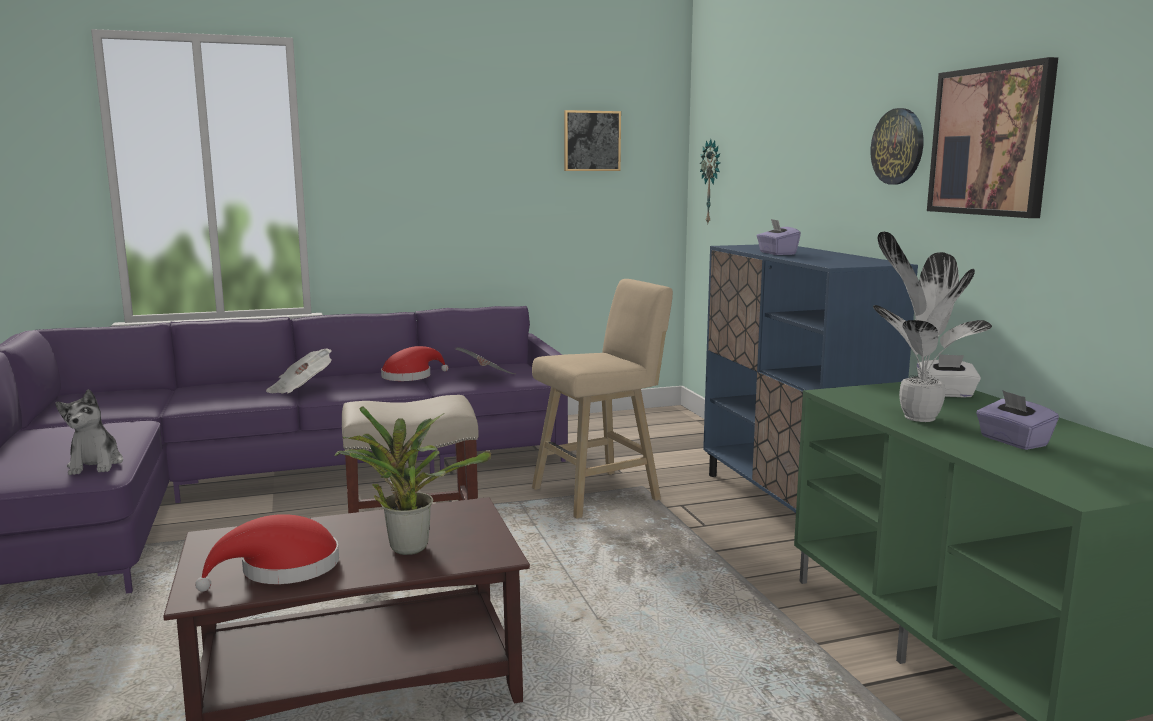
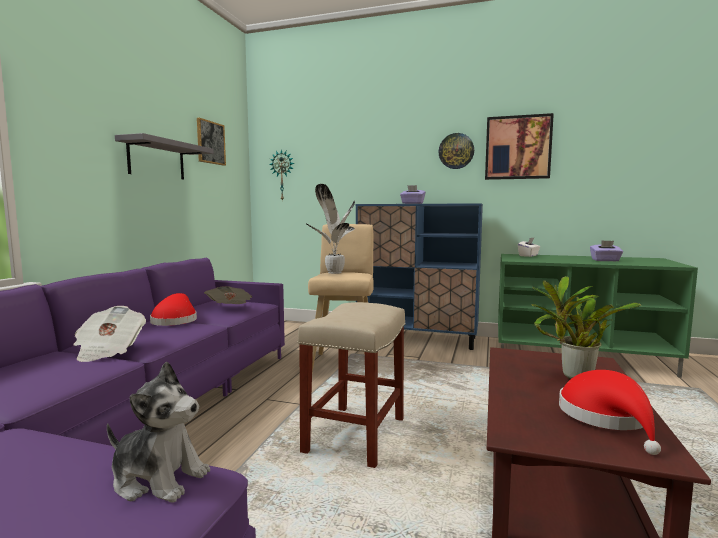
camera: 55 degrees left, 5 degrees down
(486, 178) = (156, 160): none -> grey shelf
(916, 418) = (563, 260): potted plant -> potted plant (333, 273)

